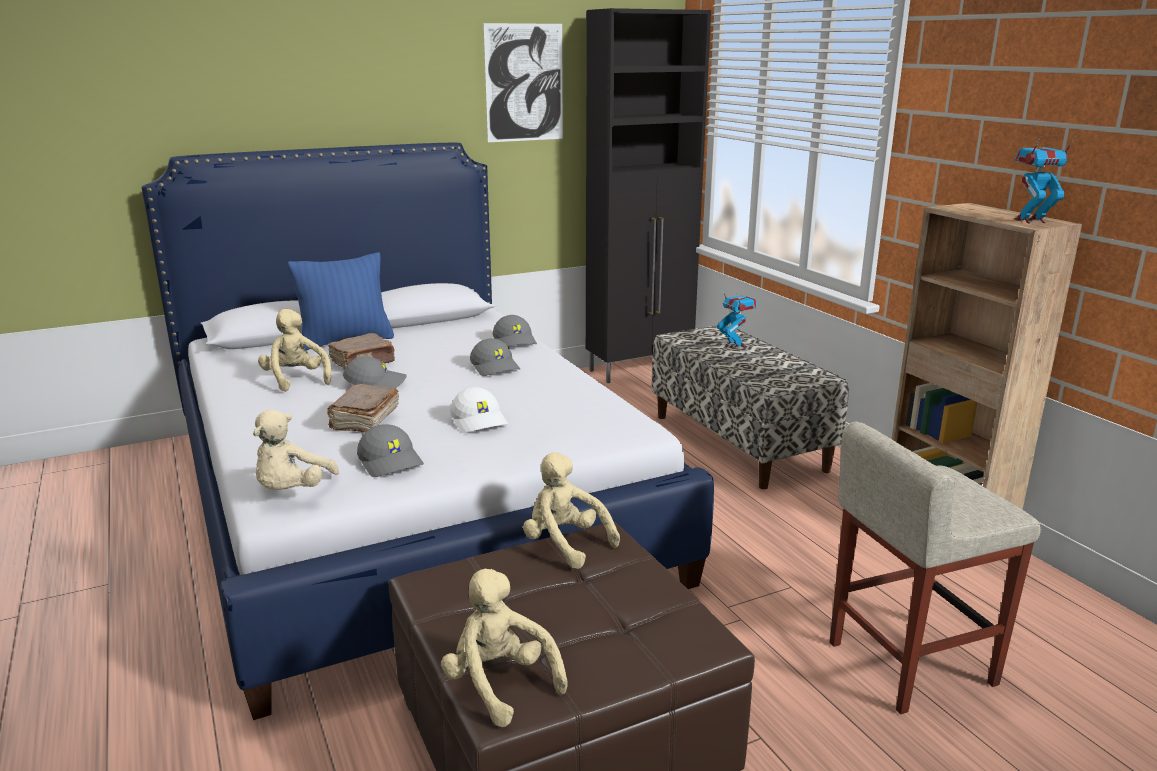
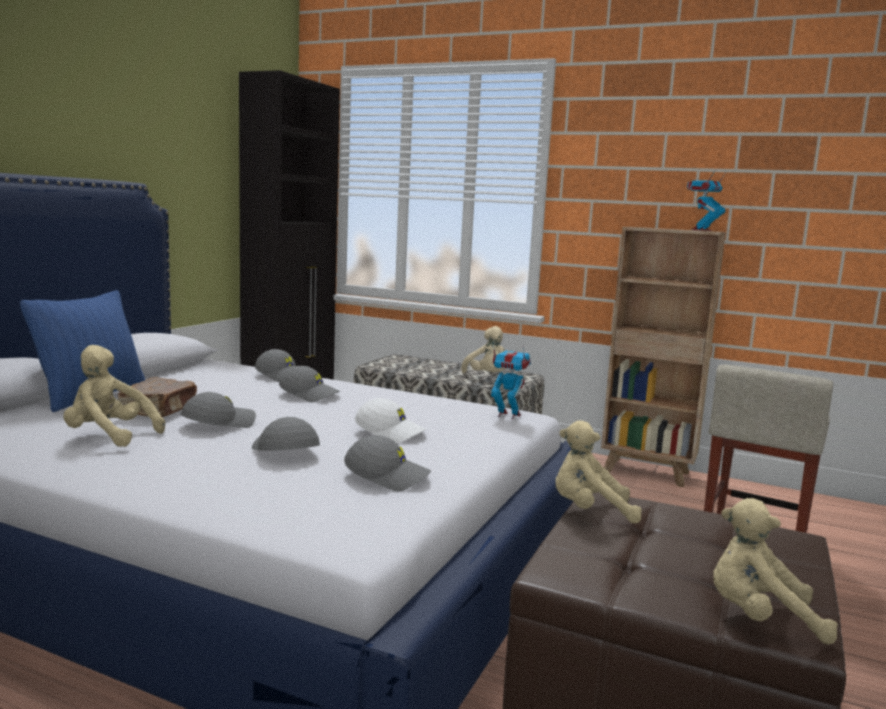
camera: 40 degrees left, 10 degrees down
(292, 491) = (347, 523): beige plush toy -> beige plush toy (488, 377)
(364, 420) = (284, 451): brown book -> grey cap
(524, 83) = (188, 132): picture -> none
(735, 345) = (429, 365): toy robot -> toy robot (508, 415)

